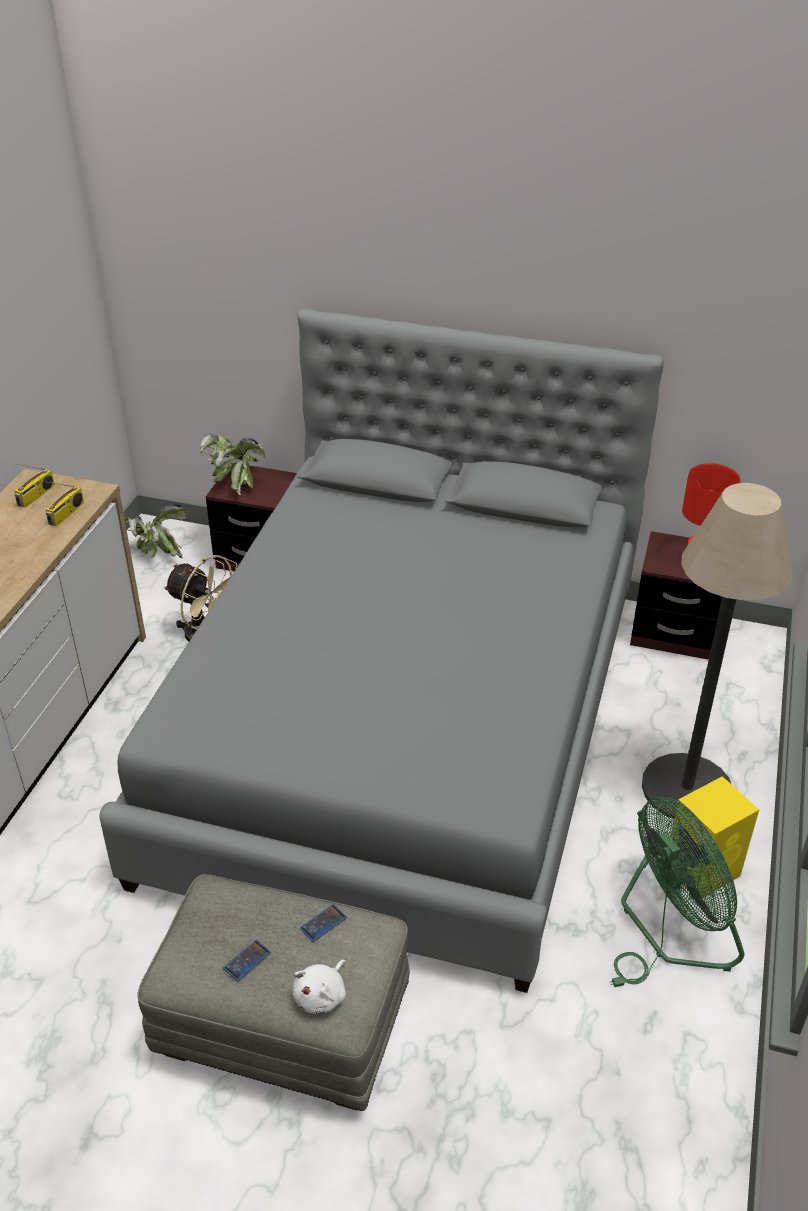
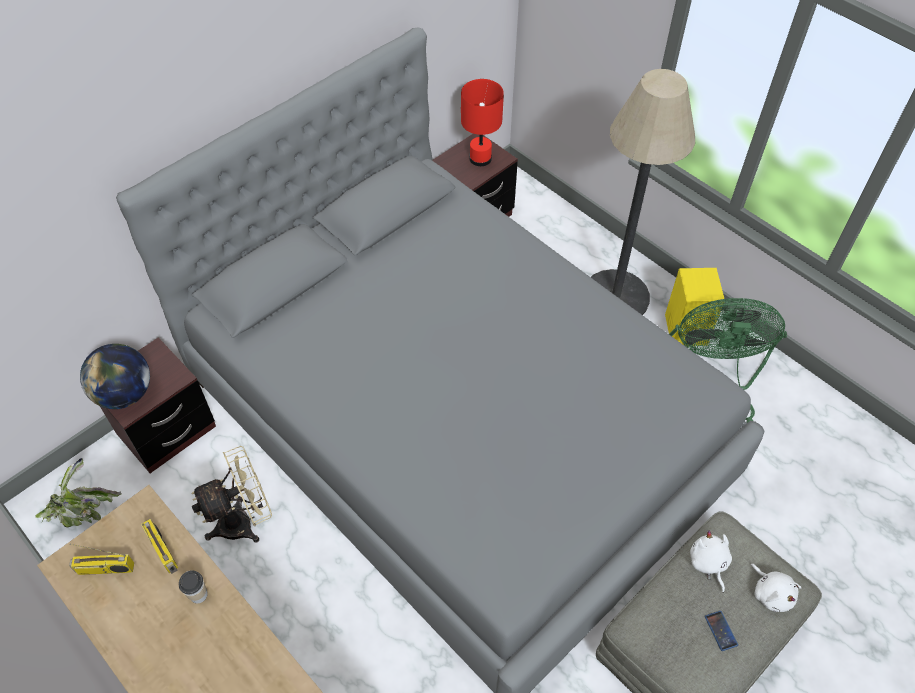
camera: 60 degrees left, 15 degrees up
(36, 496) = (104, 569): radio -> radio turned 120 degrees clockwise
(39, 544) = (198, 594): none -> cup
(236, 483) = (125, 394): potted plant -> globe
(323, 923) = (708, 563): phone -> white plush toy

